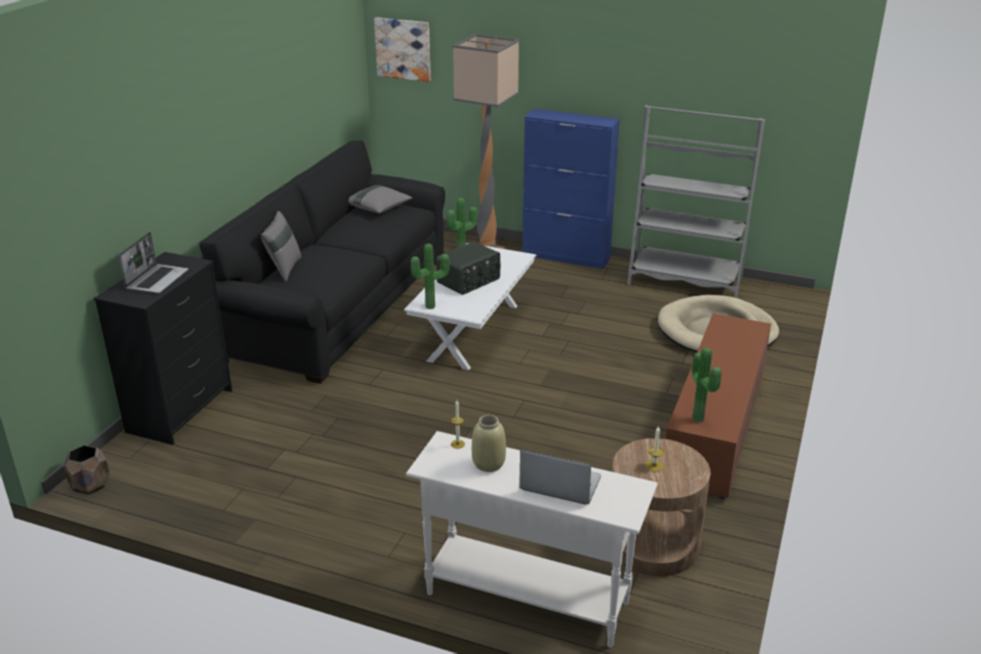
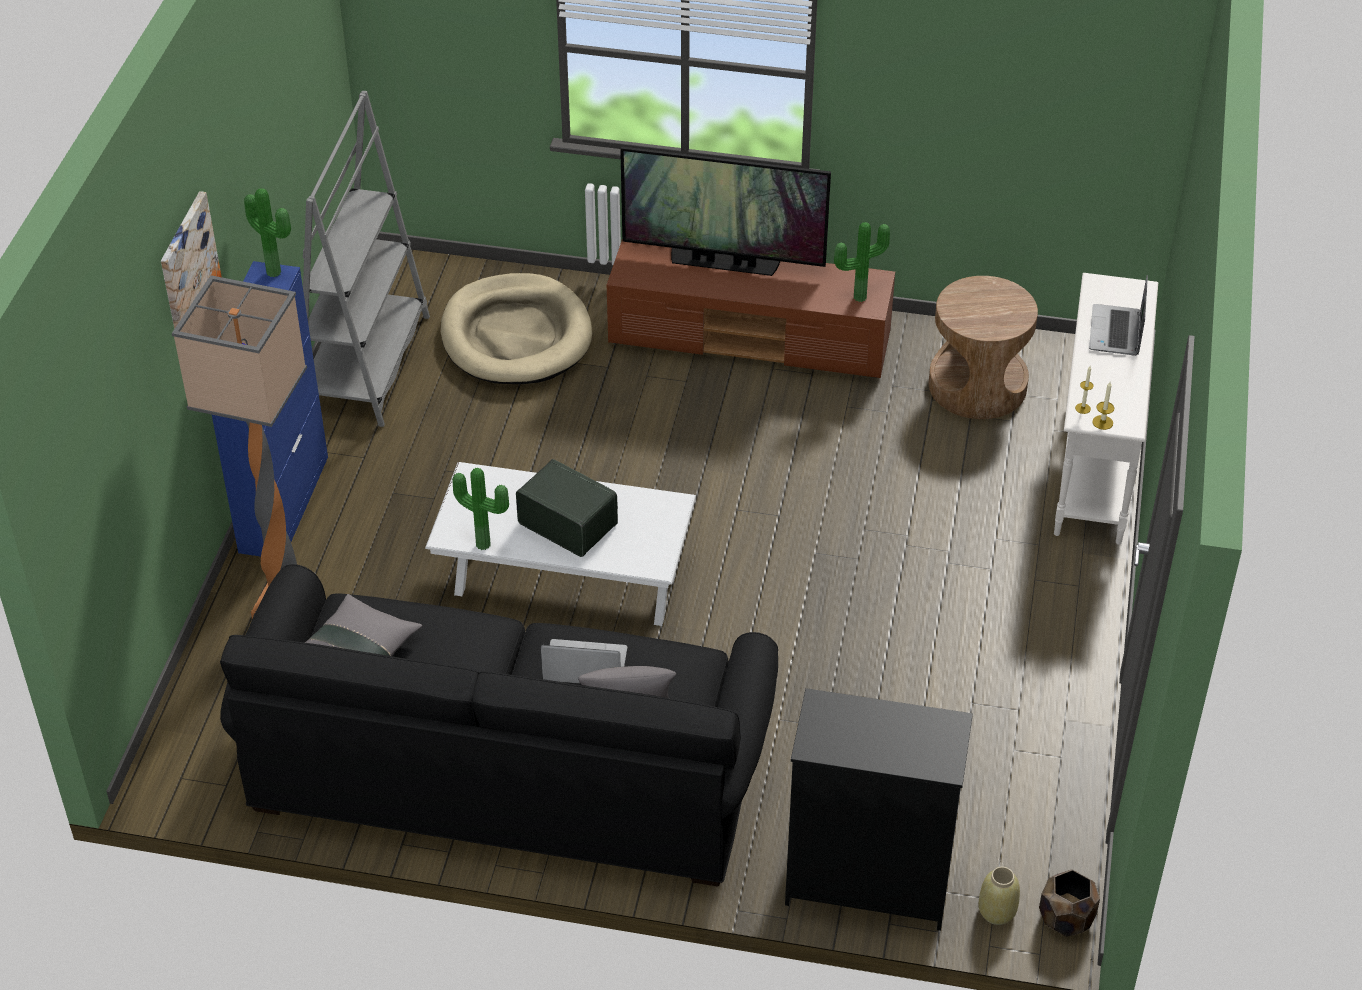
camera: 100 degrees left, 15 degrees up
(157, 280) = (886, 731): laptop -> laptop (584, 666)
(403, 49) = (78, 487): picture -> picture (187, 269)
(431, 307) = (661, 551): potted plant -> potted plant (276, 271)
(488, 464) = (1106, 382): beige vase -> beige vase (997, 912)
(654, 465) = (987, 312): candle -> candle (1102, 422)
(742, 361) = (723, 262): none -> television

